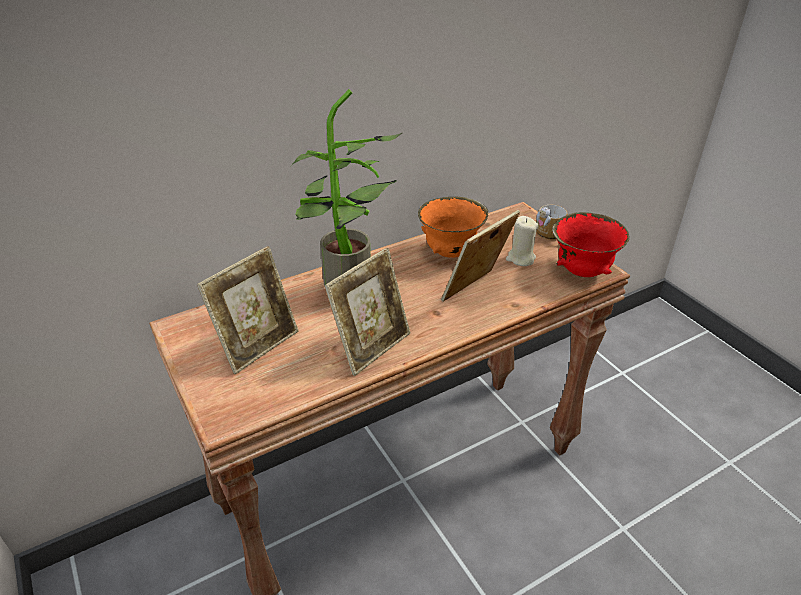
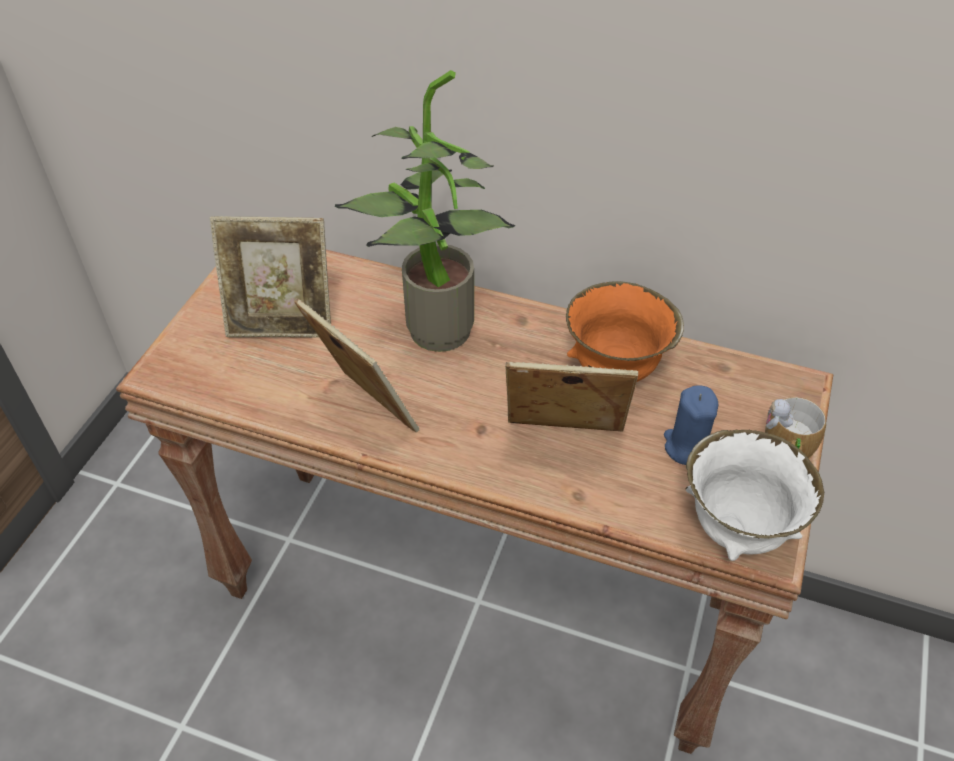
camera: 50 degrees right, 10 degrees up
(372, 346) = (364, 410): picture frame -> picture frame turned 135 degrees counterclockwise
(520, 258) = (686, 446): beige candle -> blue candle
(582, 271) = (737, 529): red bowl -> white bowl

